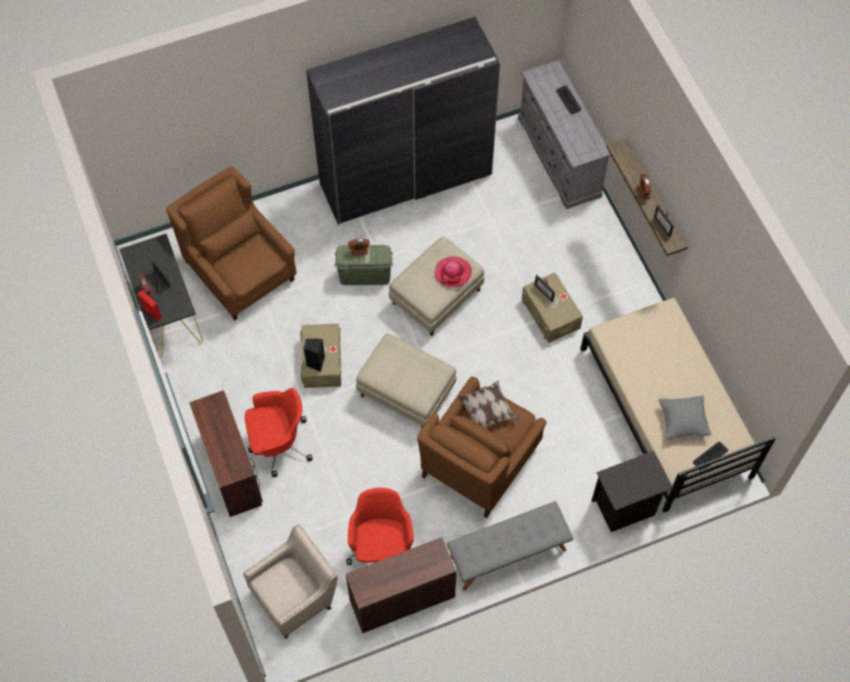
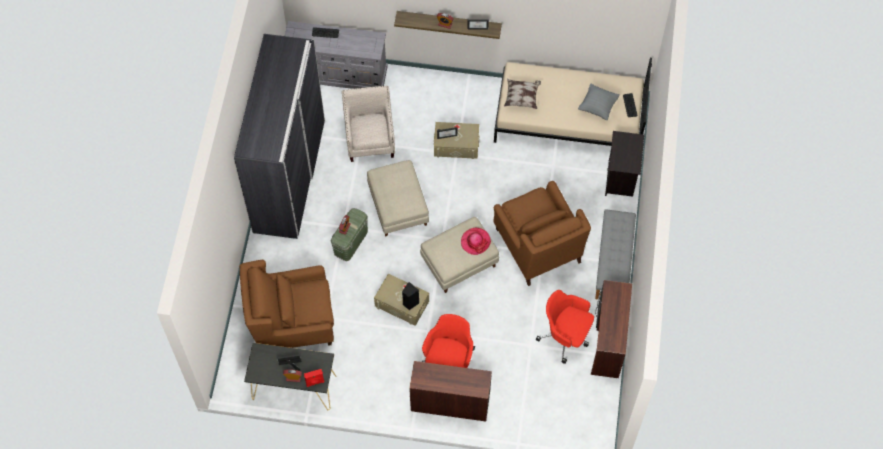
camera: 60 degrees left, 0 degrees up
(296, 596) = (569, 406): beige armchair -> beige armchair (370, 139)
(453, 272) = (402, 178): hat -> hat (475, 241)
(487, 411) = (523, 211): pillow -> pillow (522, 97)

